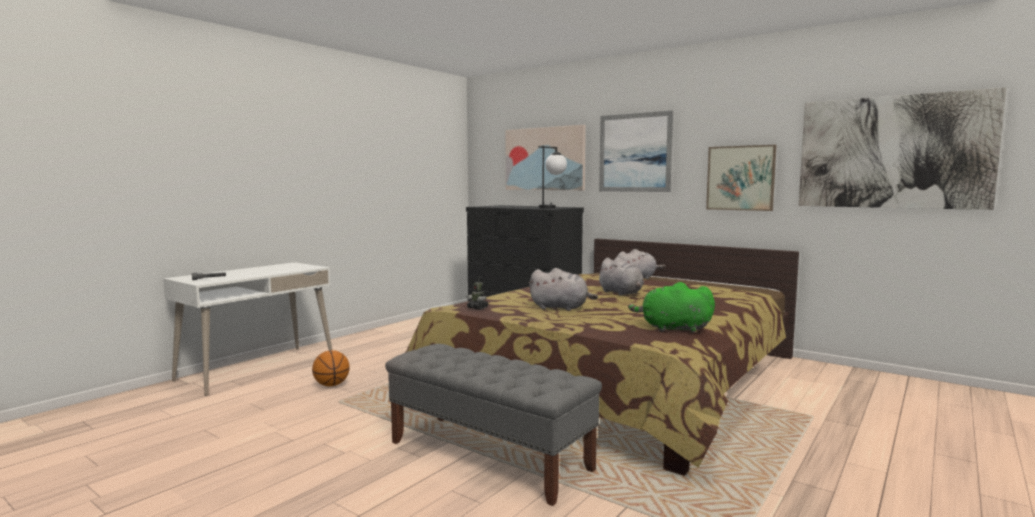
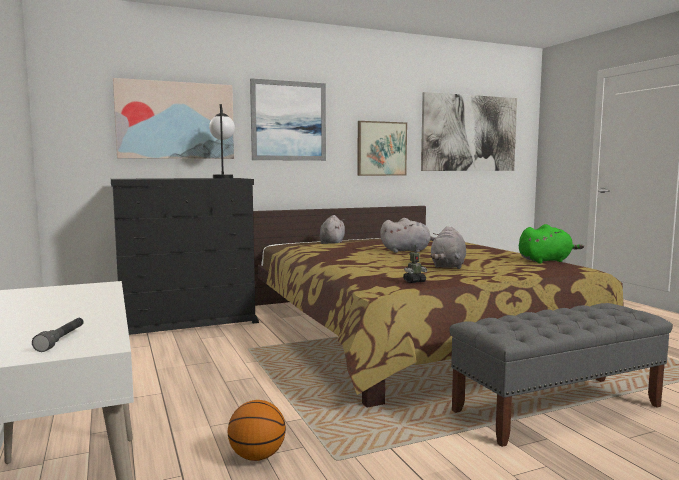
camera: 60 degrees left, 0 degrees up
(561, 308) = (448, 266): grey plush toy -> grey plush toy turned 150 degrees clockwise
(672, 328) = (546, 261): green plush toy -> green plush toy turned 150 degrees counterclockwise

